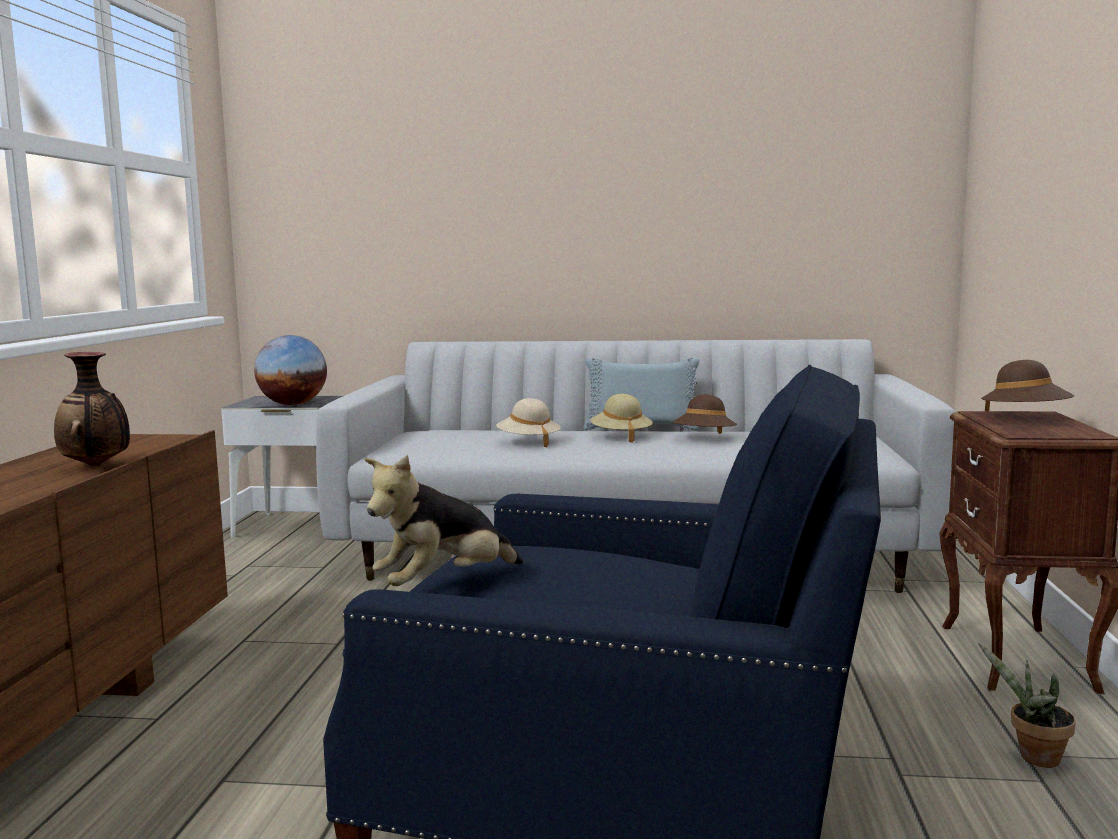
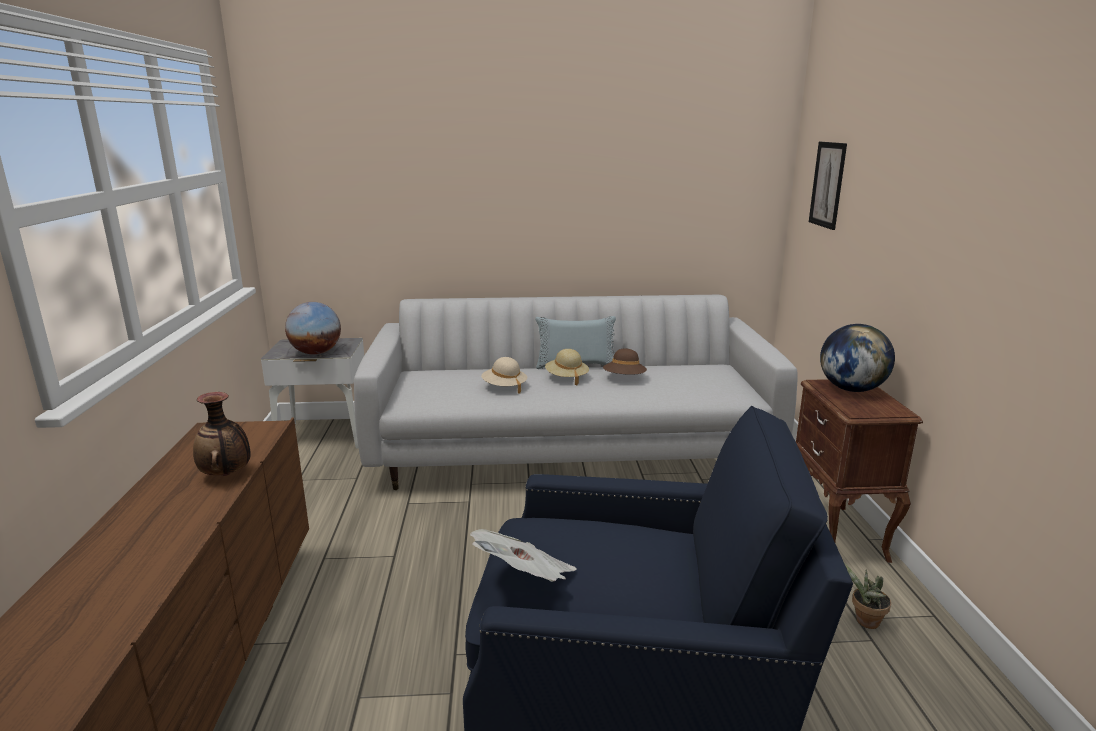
camera: 10 degrees left, 10 degrees up
(444, 585) = (525, 578): plush toy -> newspaper
(1004, 158) = (827, 184): none -> picture
(1025, 418) = (851, 389): brown hat -> globe

